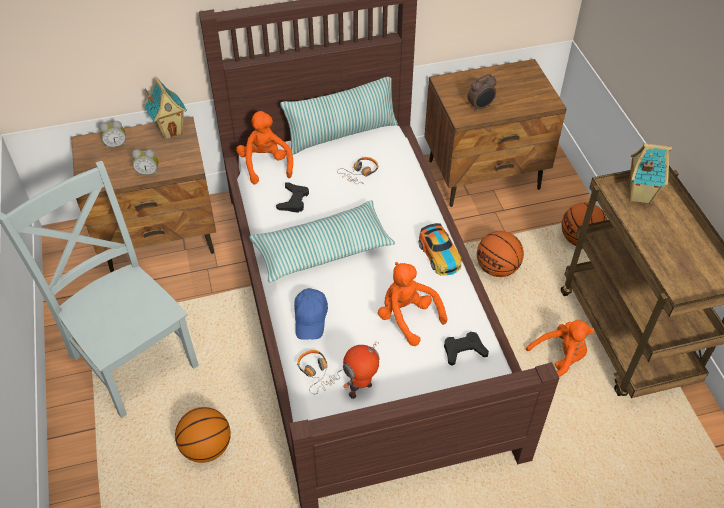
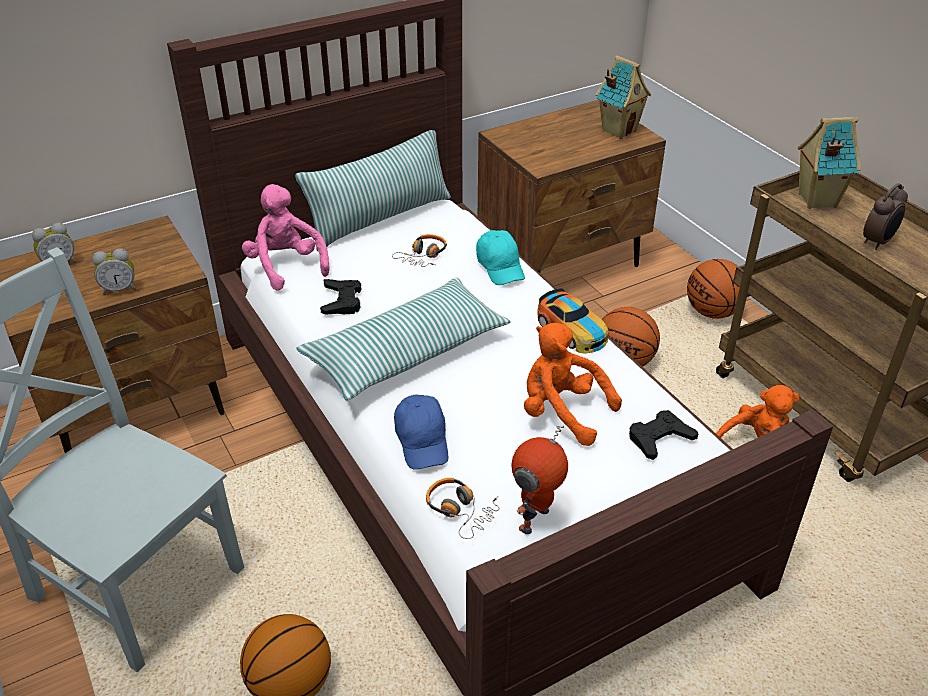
camera: 15 degrees left, 10 degrees down
(170, 130) = (139, 235): toy house -> toy house (618, 130)
(265, 164) = (286, 266): orange plush toy -> pink plush toy
(410, 193) = (500, 267): none -> turquoise cap
(480, 107) = (559, 153): alarm clock -> alarm clock (878, 242)

